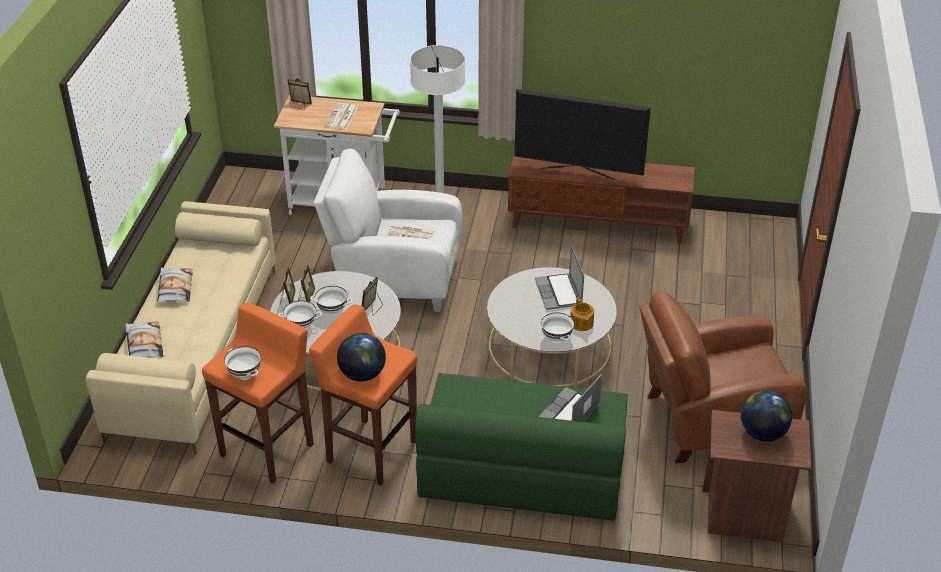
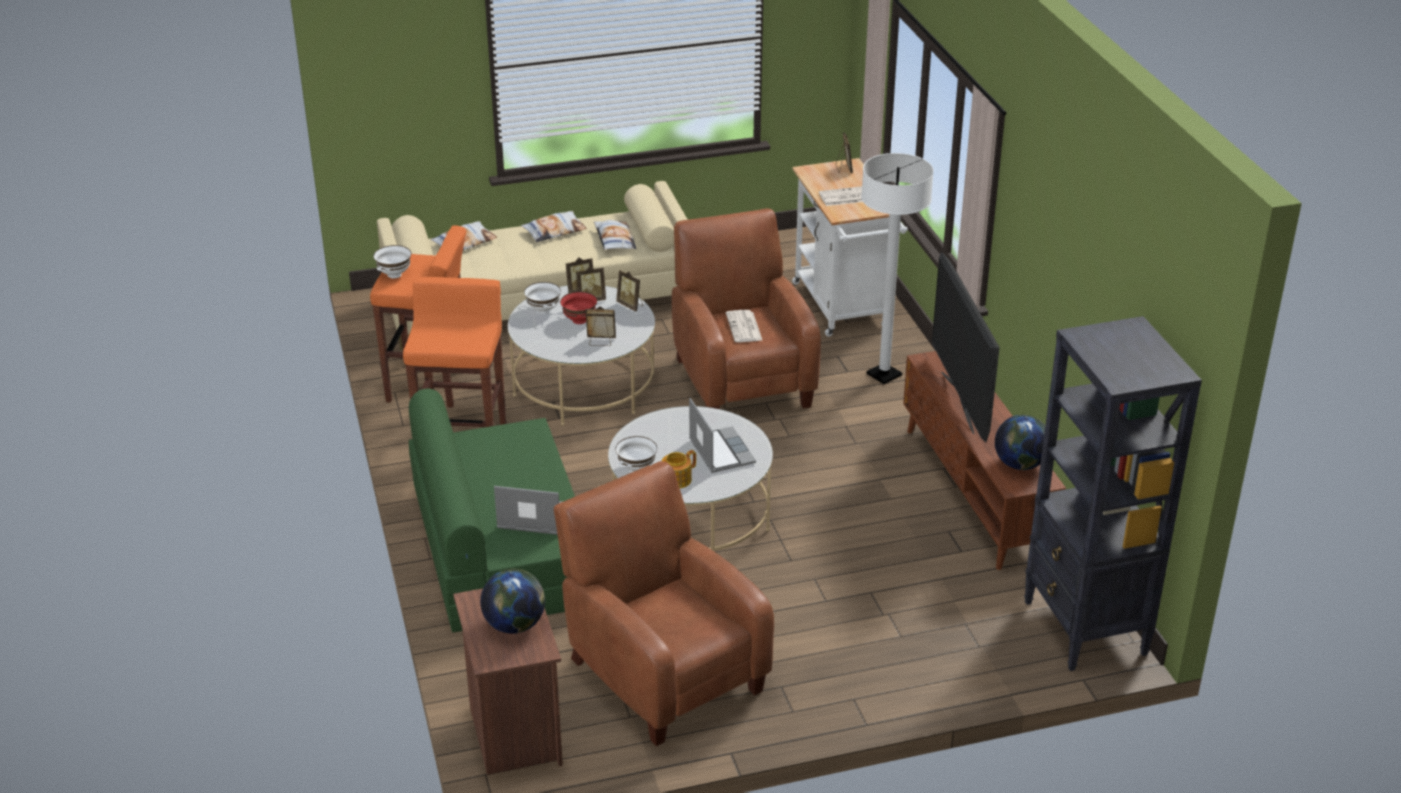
camera: 65 degrees right, 5 degrees down
(220, 261) = (614, 240): none -> pillow
(332, 279) = (630, 305): none -> picture frame
(332, 311) = (580, 320): white bowl -> red bowl
(362, 374) = (433, 333): globe -> globe (1020, 464)
(394, 279) = (741, 379): white armchair -> brown armchair
(559, 293) = (720, 451): laptop -> laptop turned 105 degrees clockwise
(753, 232) = (1085, 629): none -> black bookcase

